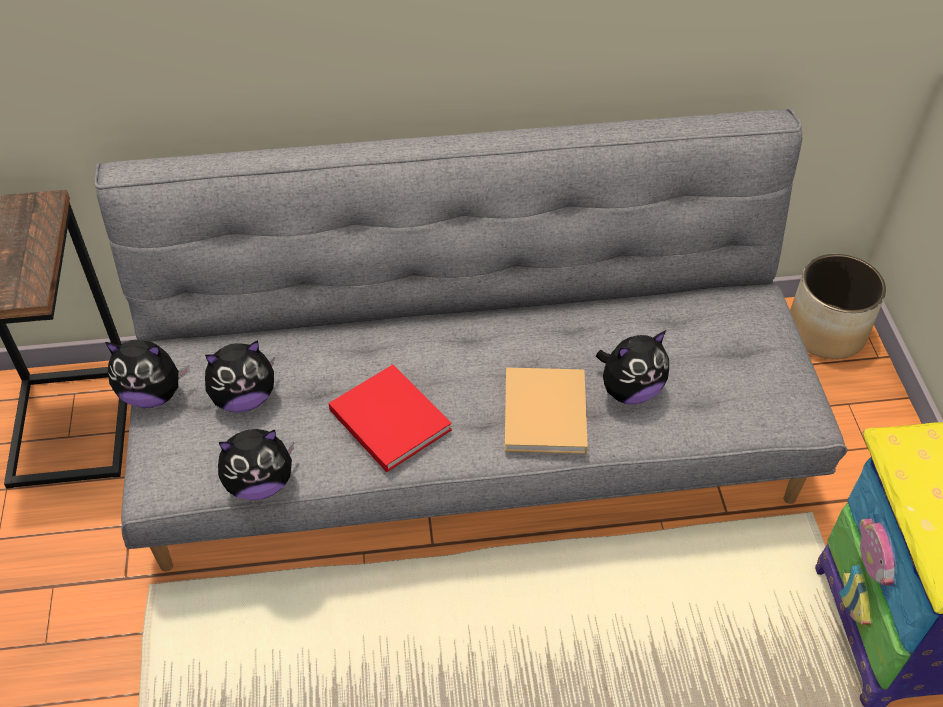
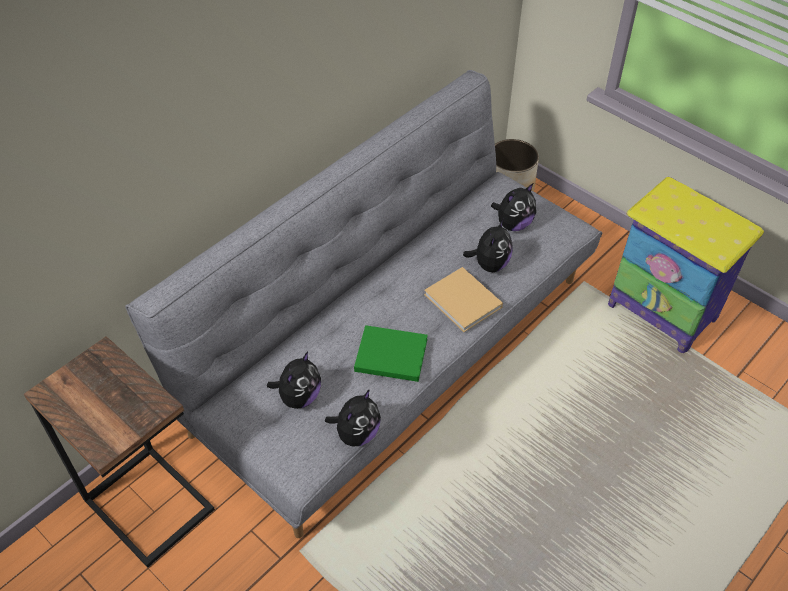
camera: 40 degrees left, 0 degrees up
(153, 394) = (243, 430): plush toy -> plush toy (513, 224)
(388, 418) = (389, 355): red book -> green book

